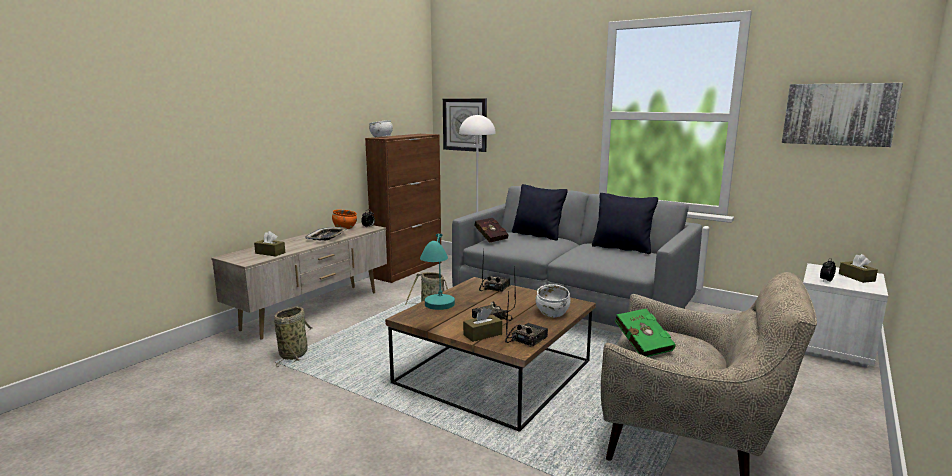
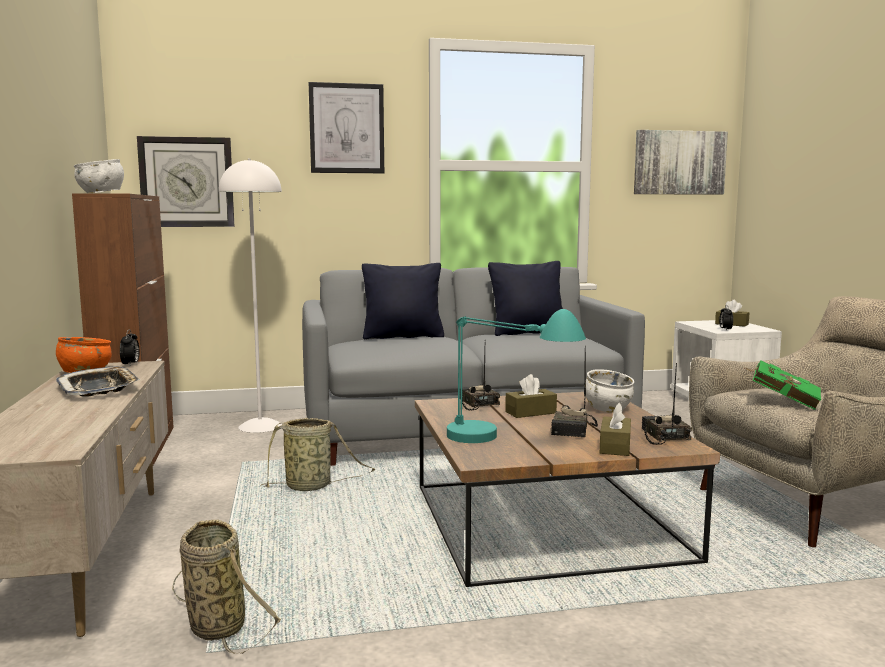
camera: 45 degrees left, 5 degrees down
(270, 253) = (61, 429): brown tissue box -> brown tissue box (530, 412)
(490, 238) = (355, 348): red book -> none
(550, 90) = (346, 128): none -> picture

